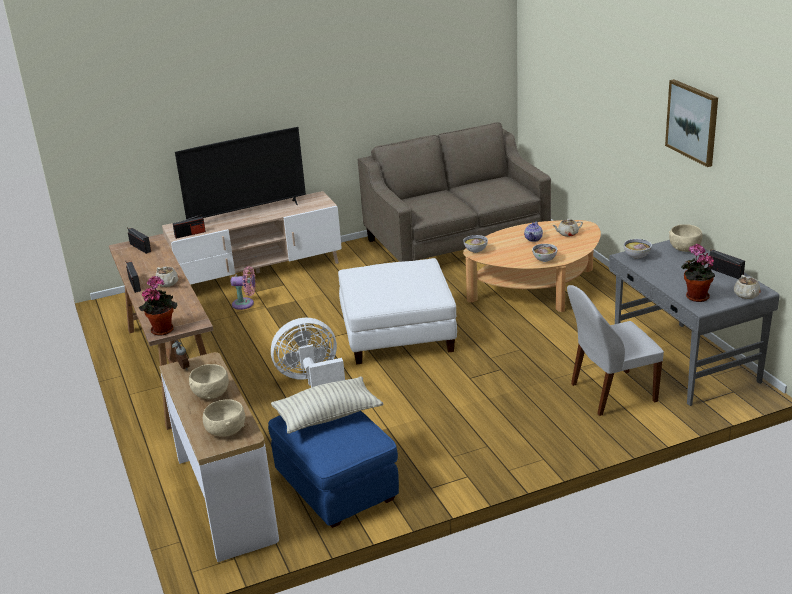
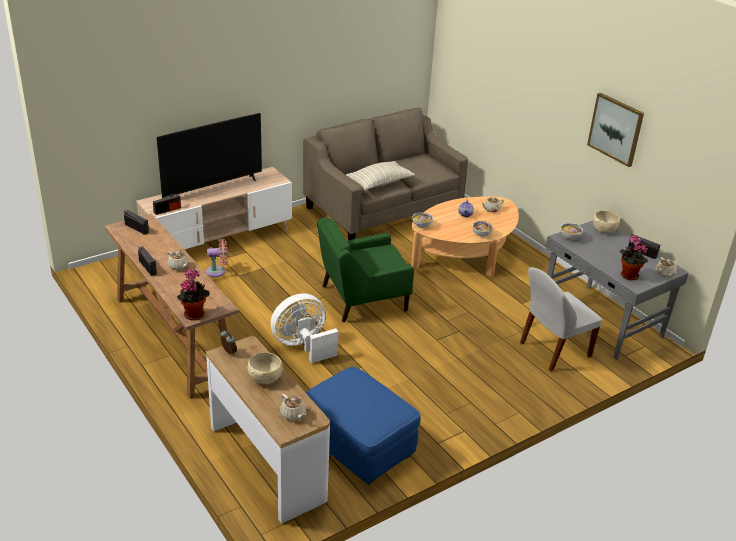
camera: 15 degrees left, 5 degrees up
(225, 431) = (293, 414): beige bowl -> beige teapot
(328, 416) = (355, 389): pillow -> pillow (379, 183)
(397, 333) = (362, 298): white ottoman -> green armchair

